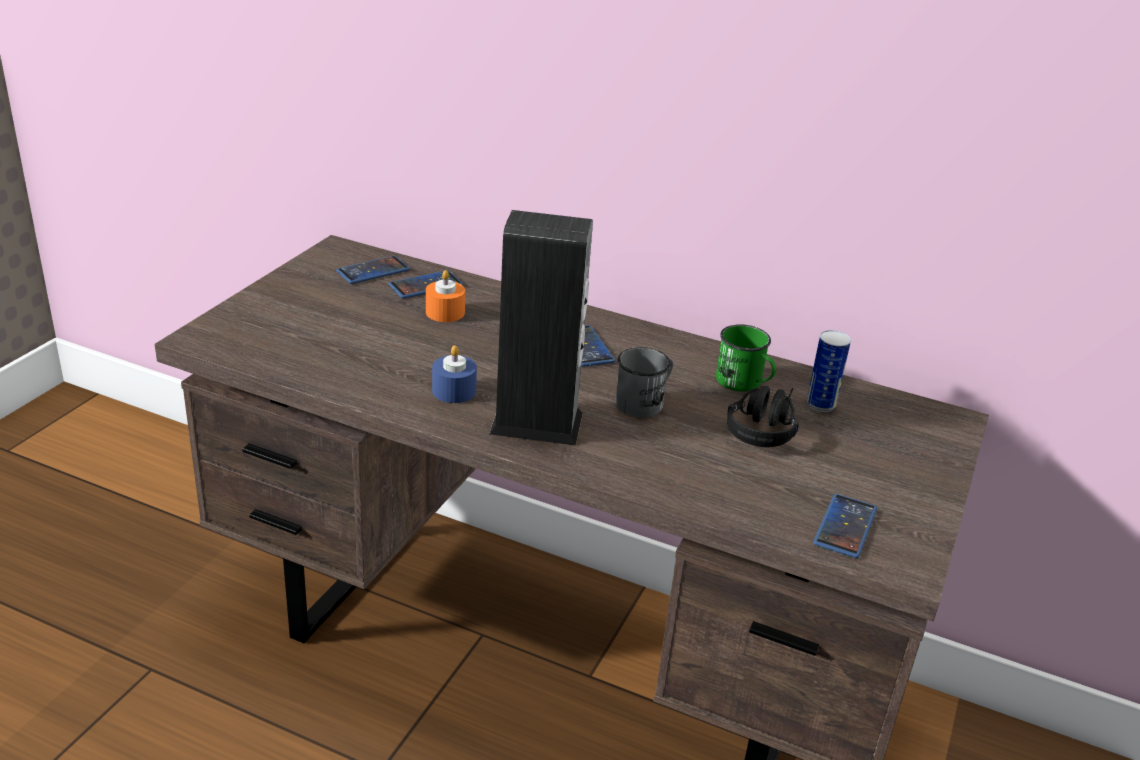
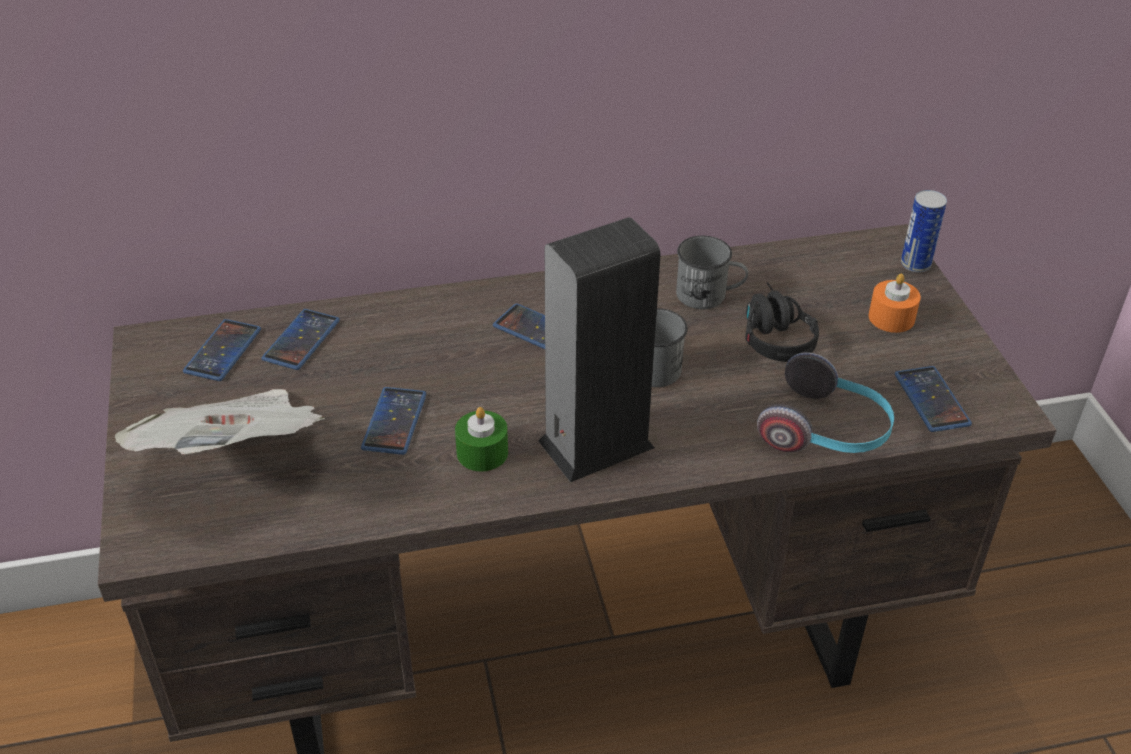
camera: 35 degrees left, 10 degrees up
(306, 323) = (236, 458): none -> newspaper
(422, 349) = (394, 421): none -> phone
(445, 312) = (361, 363): orange candle -> orange candle (891, 318)
(454, 391) = (482, 452): blue candle -> green candle
(723, 501) = (826, 431): none -> headphones
(744, 383) = (709, 295): green mug -> grey mug
(820, 404) = (788, 284): can -> can (915, 264)

